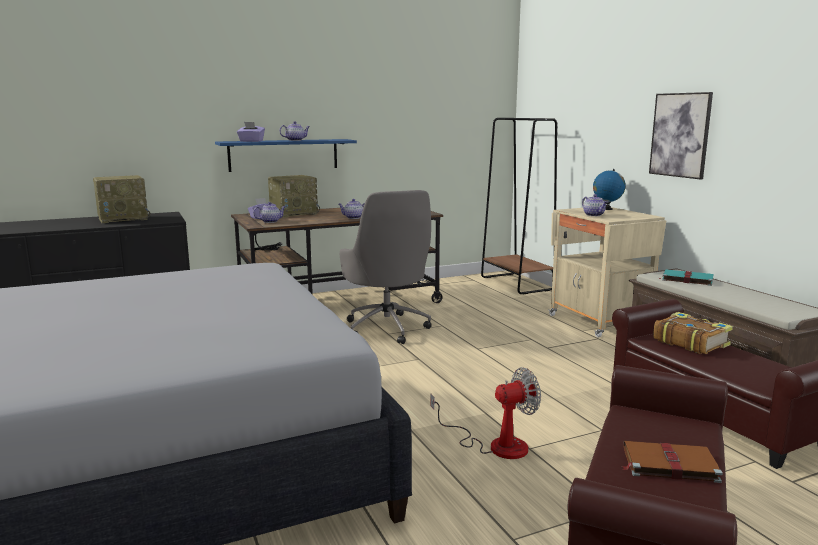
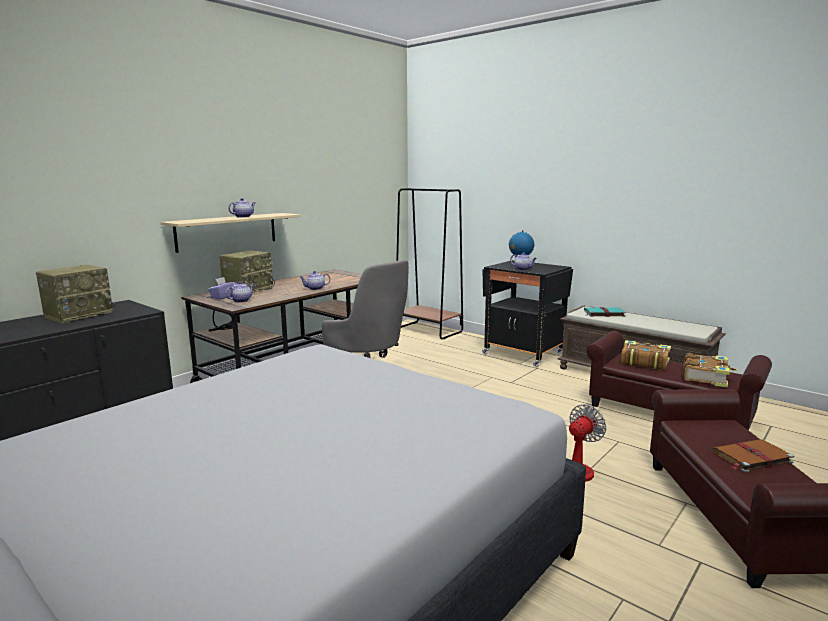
camera: 25 degrees left, 0 degrees up
(251, 141) = (203, 220): purple tissue box -> none
(283, 155) = (227, 231): blue shelf -> beige shelf
(599, 323) = (524, 355): beige cart -> black cart
(680, 135) = (579, 203): picture -> none
(754, 371) = (706, 377): none -> book

